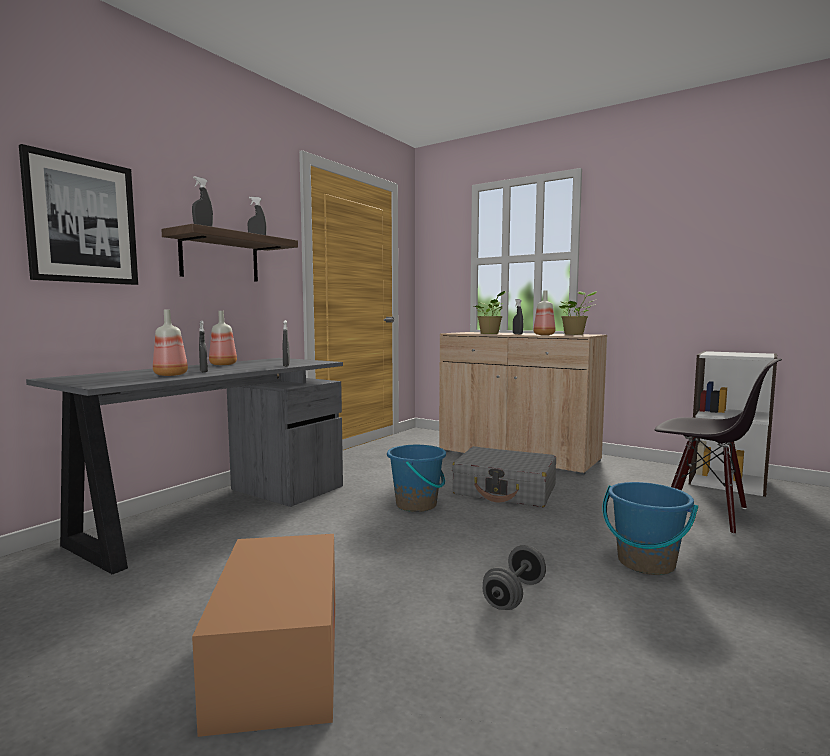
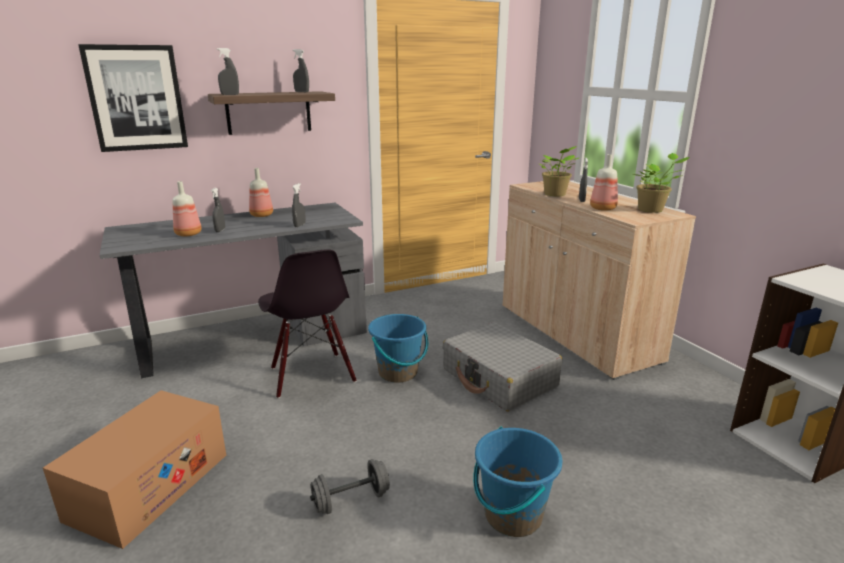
camera: 30 degrees right, 15 degrees up
(704, 513) = (681, 479): black chair -> black chair (311, 375)

